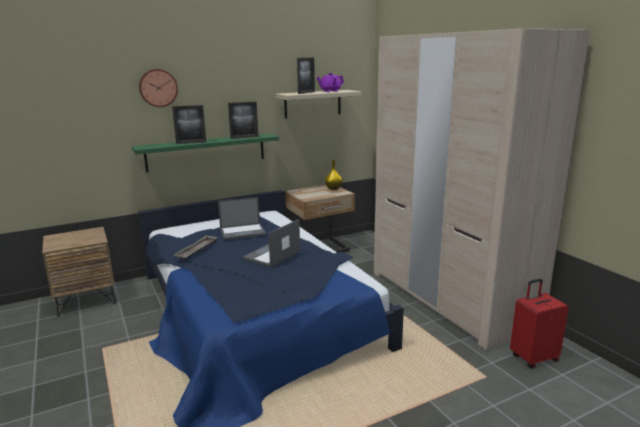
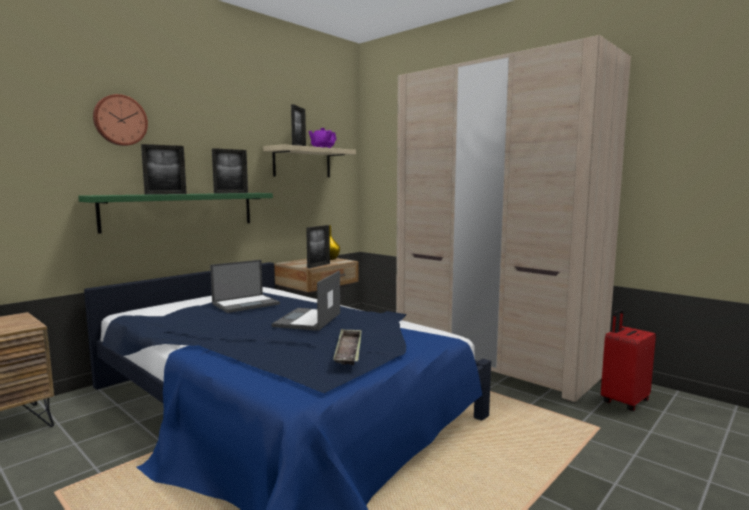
camera: 20 degrees left, 10 degrees down
(197, 250) = (197, 325): tray -> tray (348, 351)
(316, 197) = (318, 265): none -> picture frame

